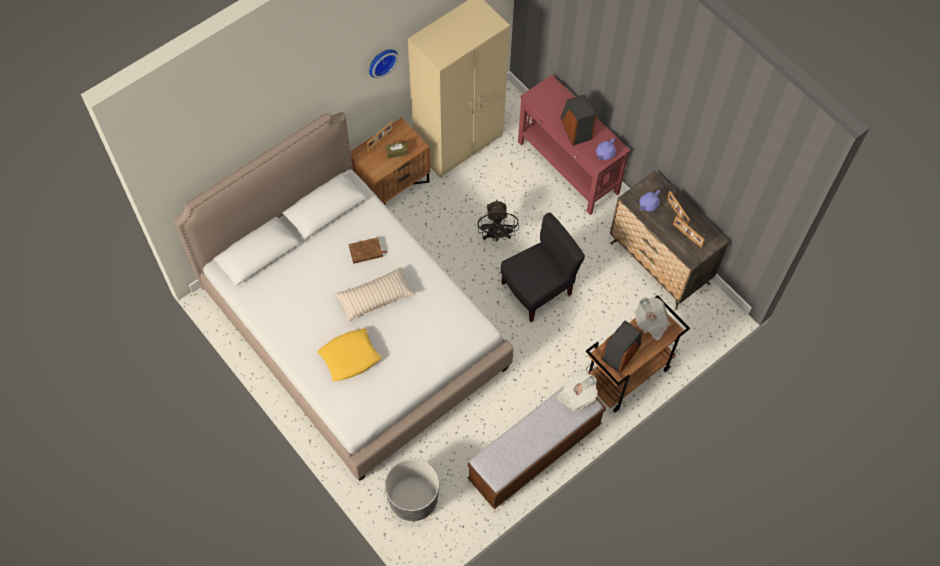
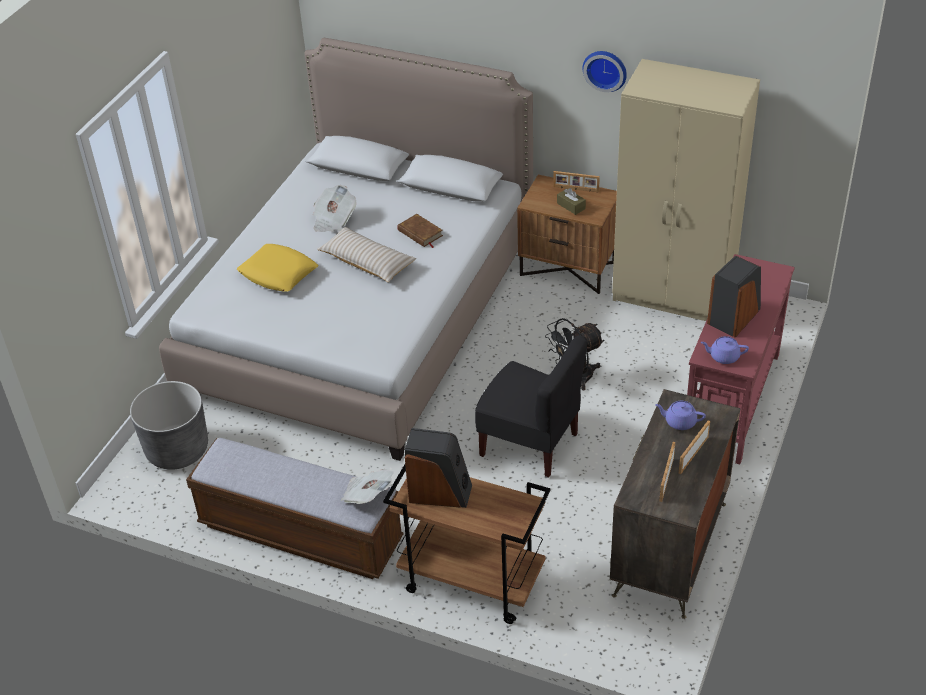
camera: 65 degrees right, 20 degrees down
(651, 322) = (508, 505): newspaper -> newspaper (333, 220)

